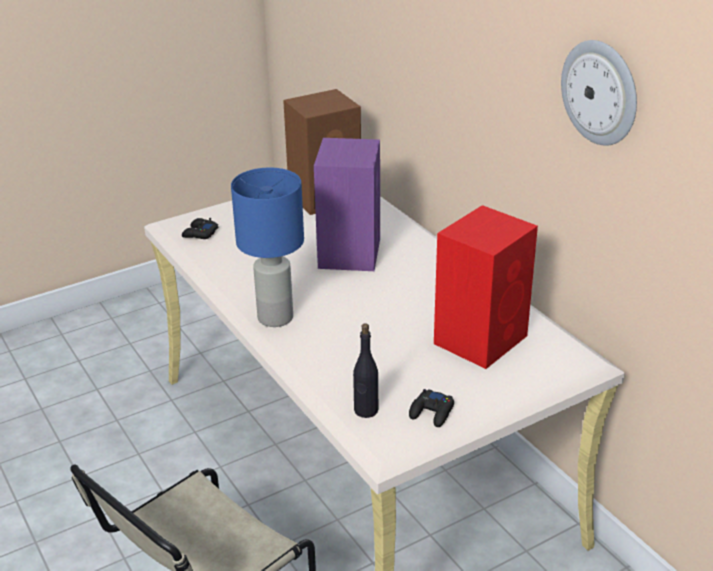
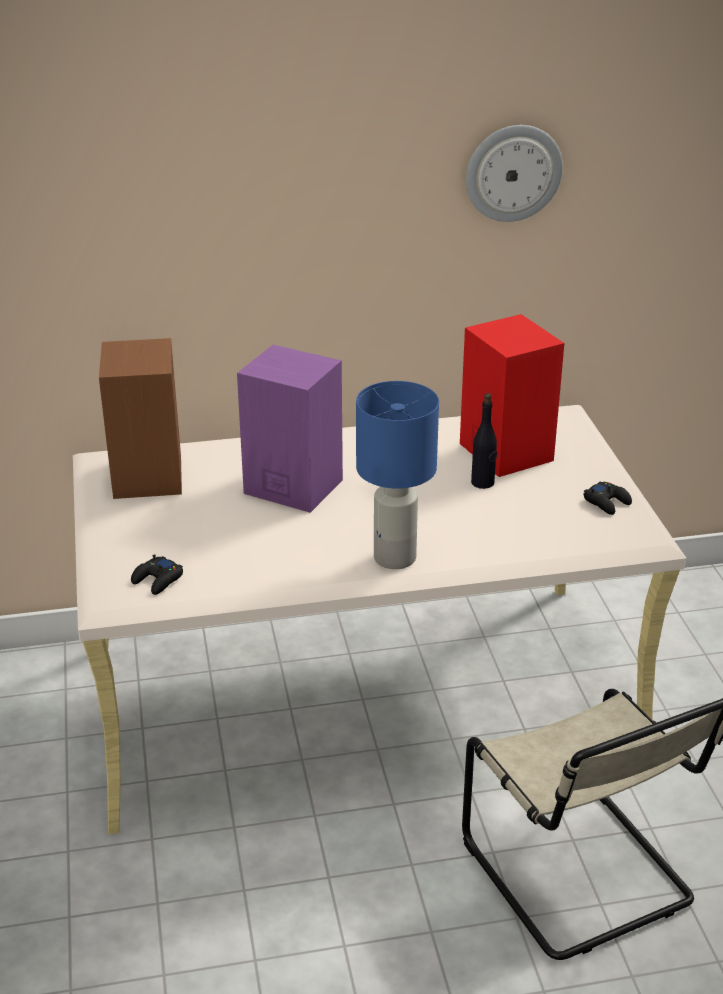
camera: 70 degrees left, 0 degrees up
(366, 410) = (588, 536): black bottle -> black bottle (483, 483)

